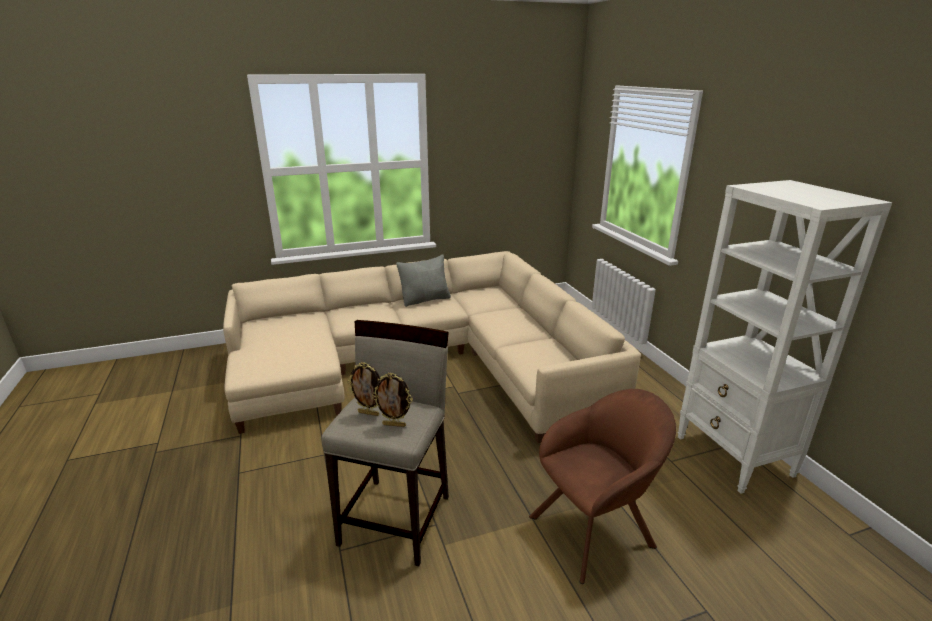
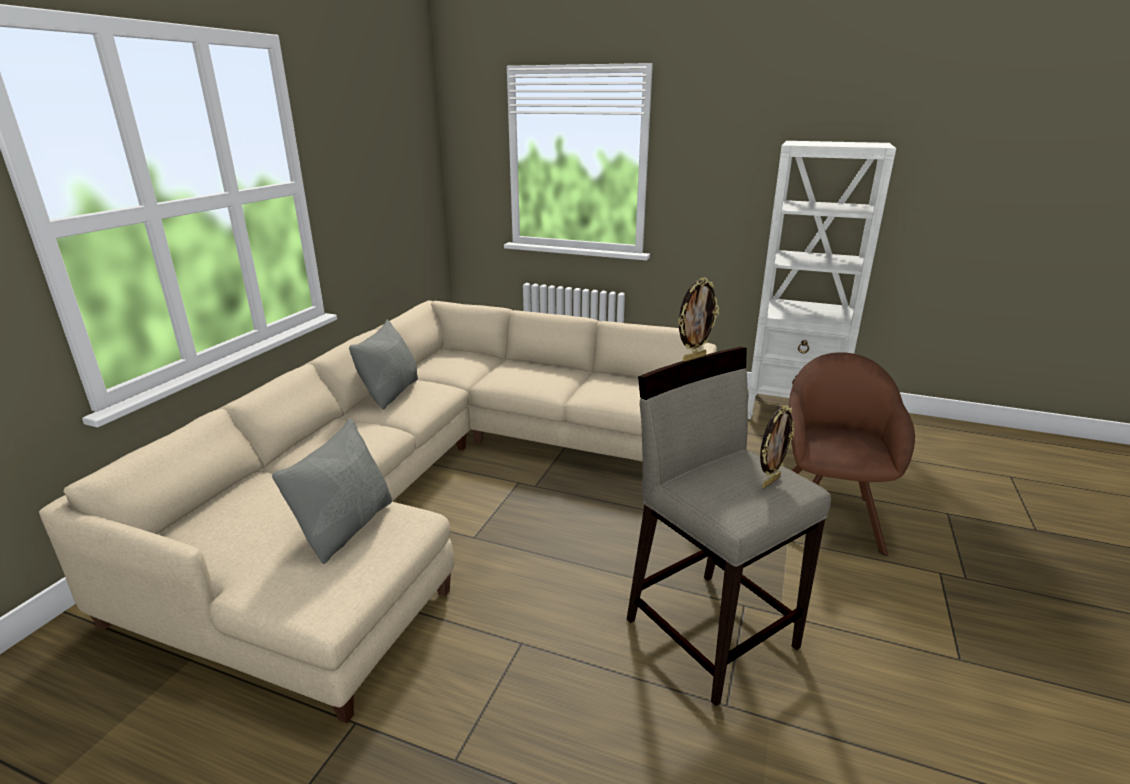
camera: 50 degrees left, 0 degrees up
(299, 350) = (347, 527): none -> grey pillow
(369, 413) = (727, 489): picture frame -> picture frame (693, 357)

